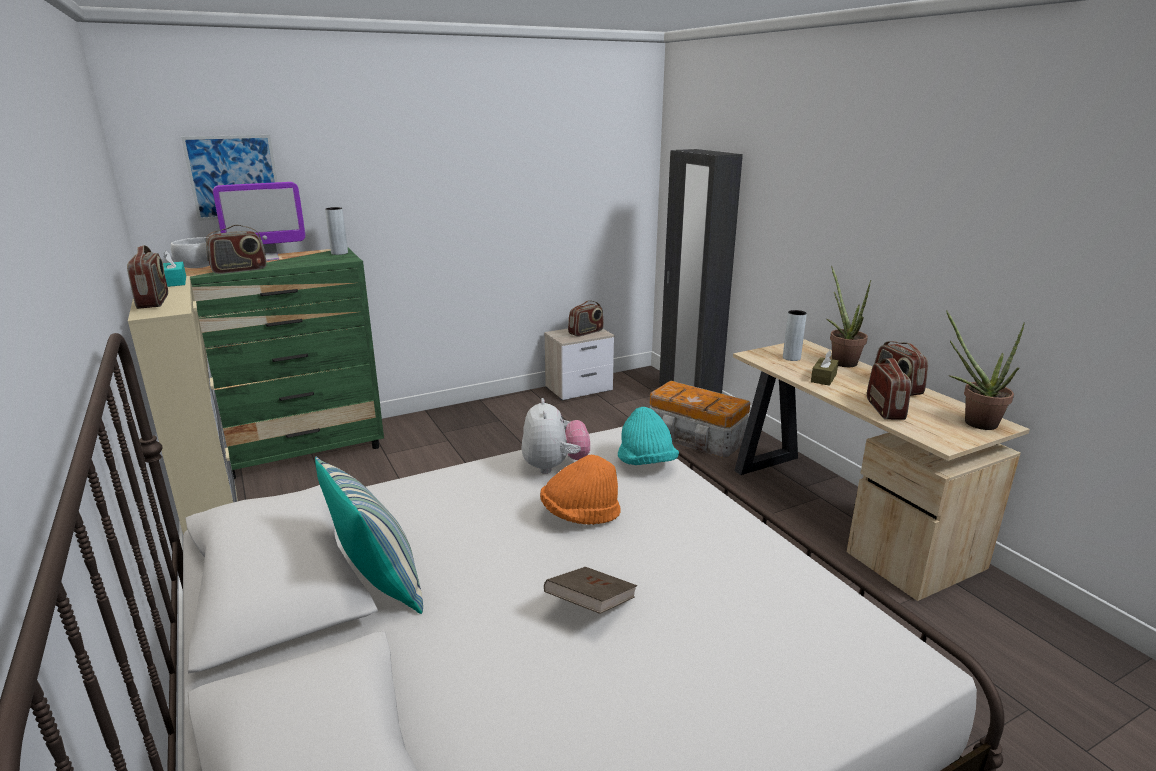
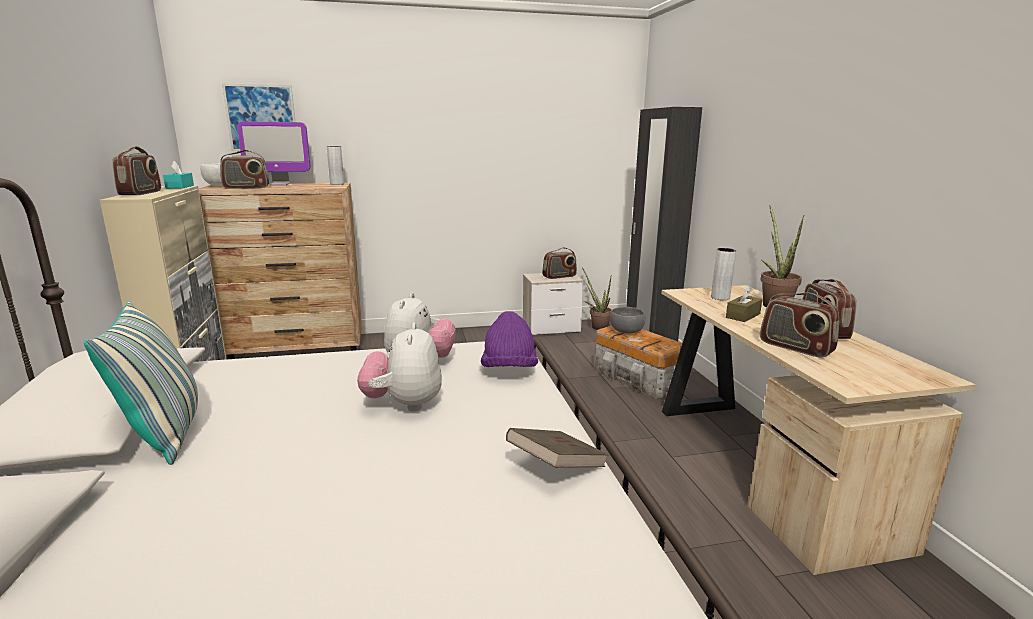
camera: 15 degrees right, 5 degrees down
(304, 450) = (298, 349): green dresser -> brown dresser
(580, 515) = (404, 404): orange hat -> plush toy
(591, 606) = (333, 487): brown book -> brown book (556, 467)
(646, 463) = (509, 370): turquoise hat -> purple hat
(681, 391) = (626, 331): none -> grey bowl
(885, 409) = (795, 347): radio -> radio turned 120 degrees clockwise
(973, 422) = (900, 369): potted plant -> potted plant (597, 326)

